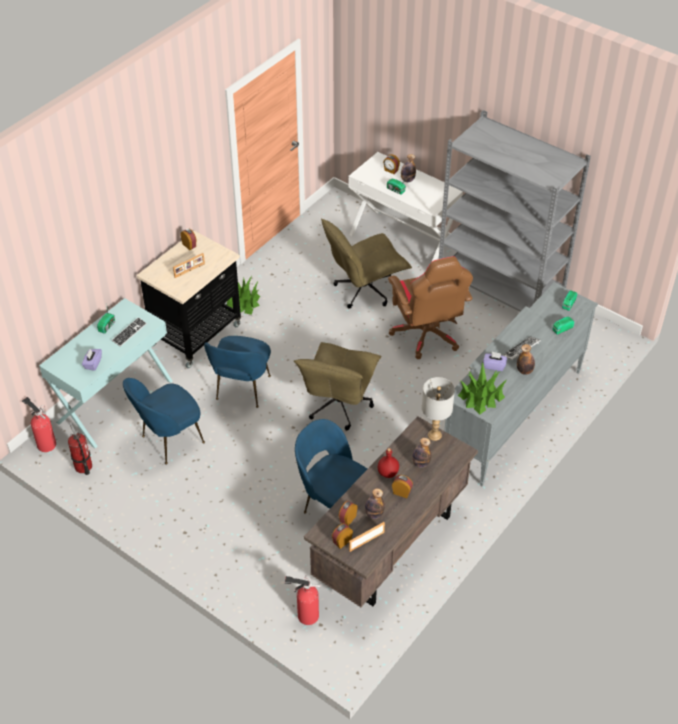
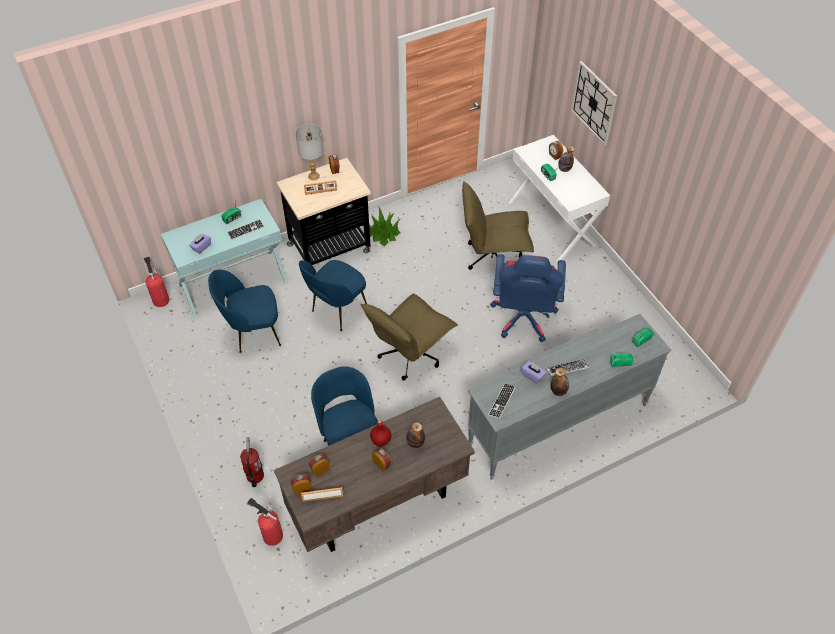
camera: 25 degrees right, 5 degrees up
(83, 466) = (176, 330): fire extinguisher -> fire extinguisher (255, 476)
(374, 514) = (345, 474): bottle -> none
(424, 105) = (594, 103): none -> wall clock
(426, 334) = (523, 317): brown office chair -> blue office chair
(434, 435) = (443, 420): grey table lamp -> grey table lamp (313, 176)
(480, 397) = (502, 401): potted plant -> keyboard
(499, 292) = (614, 301): grey bookcase -> none

